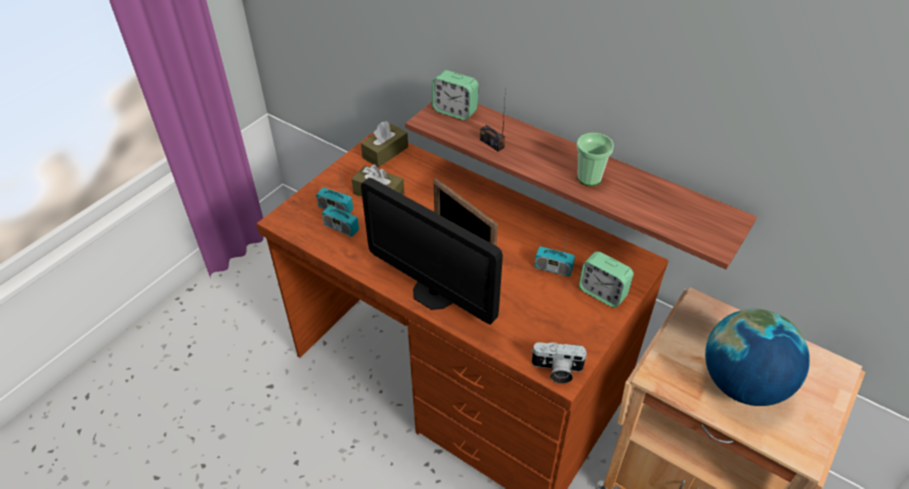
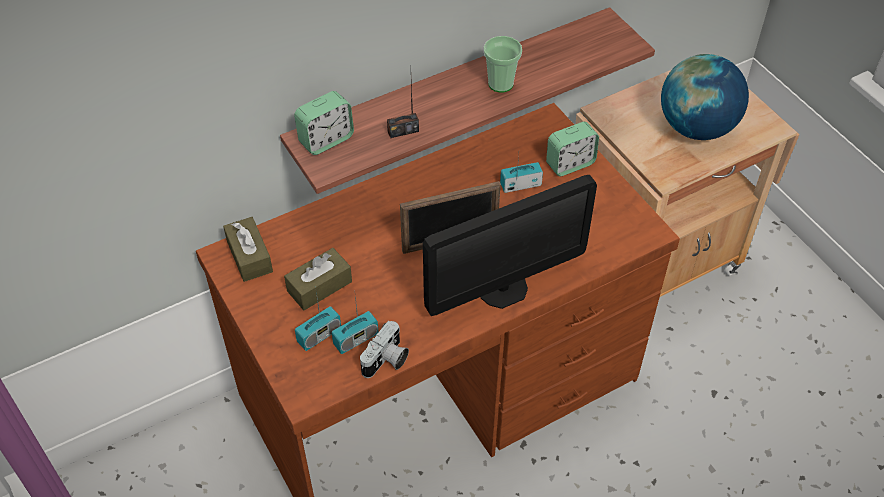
camera: 65 degrees left, 5 degrees up
(553, 268) = (520, 185): radio -> radio turned 150 degrees counterclockwise
(557, 370) = (643, 233): camera -> camera (386, 361)

